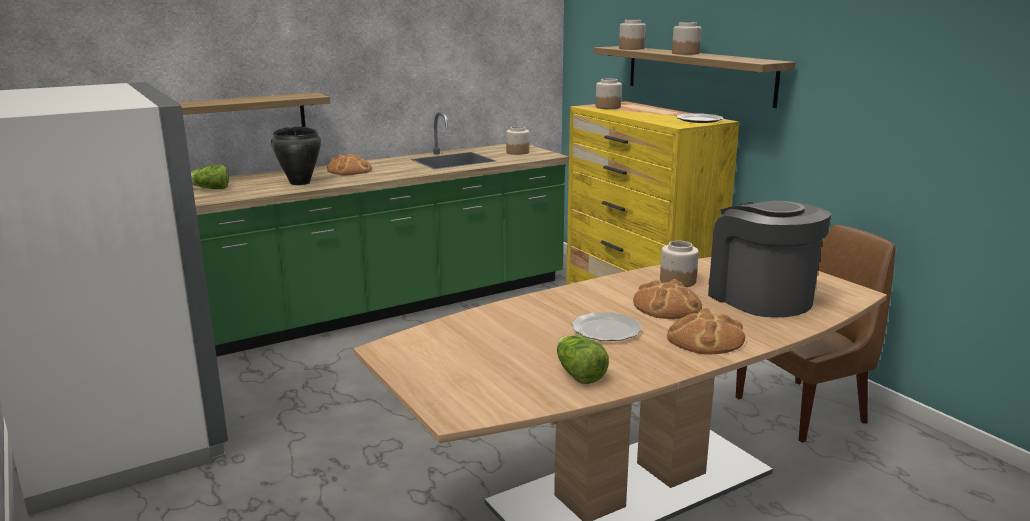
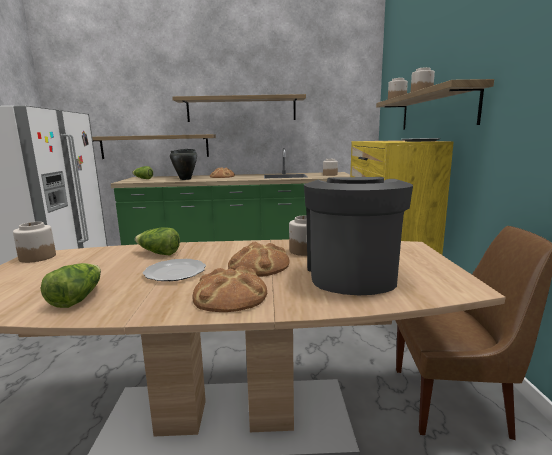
camera: 30 degrees right, 5 degrees down
(360, 46) = (241, 109): none -> shelf
(533, 314) = (158, 253): none -> lettuce
(607, 107) = (374, 140): jar -> jar (37, 257)

